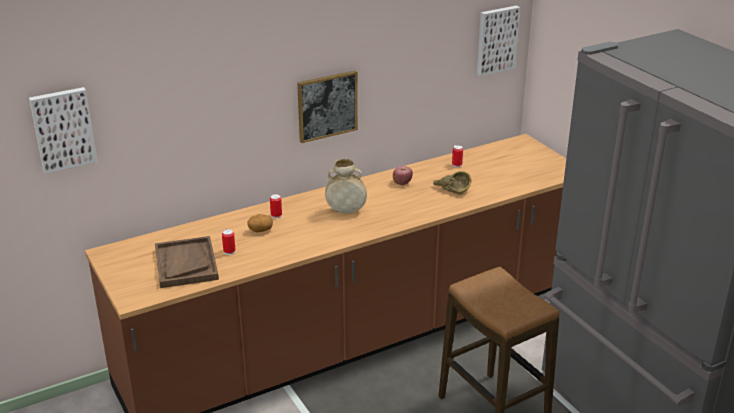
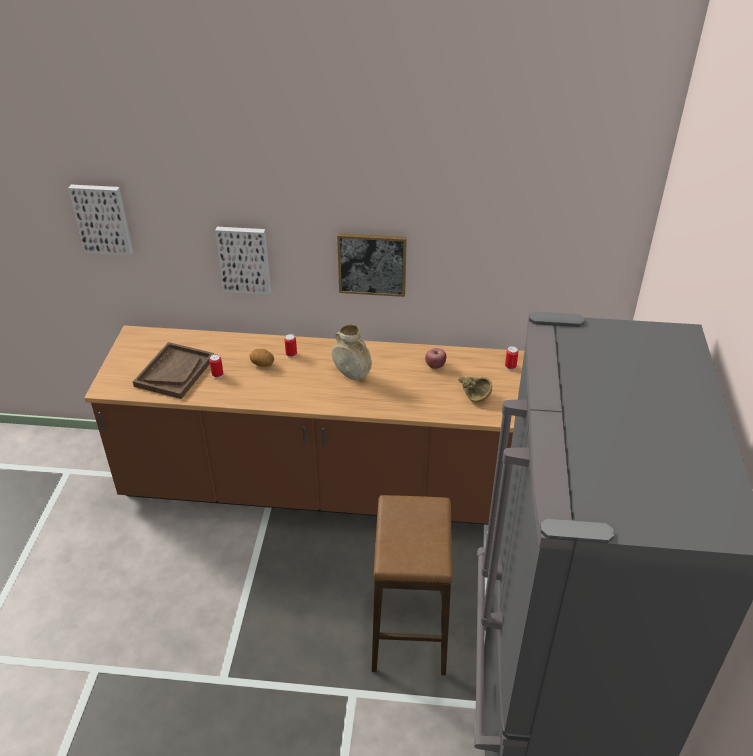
camera: 35 degrees right, 10 degrees up
(496, 40) = (596, 246): picture -> picture (244, 259)

